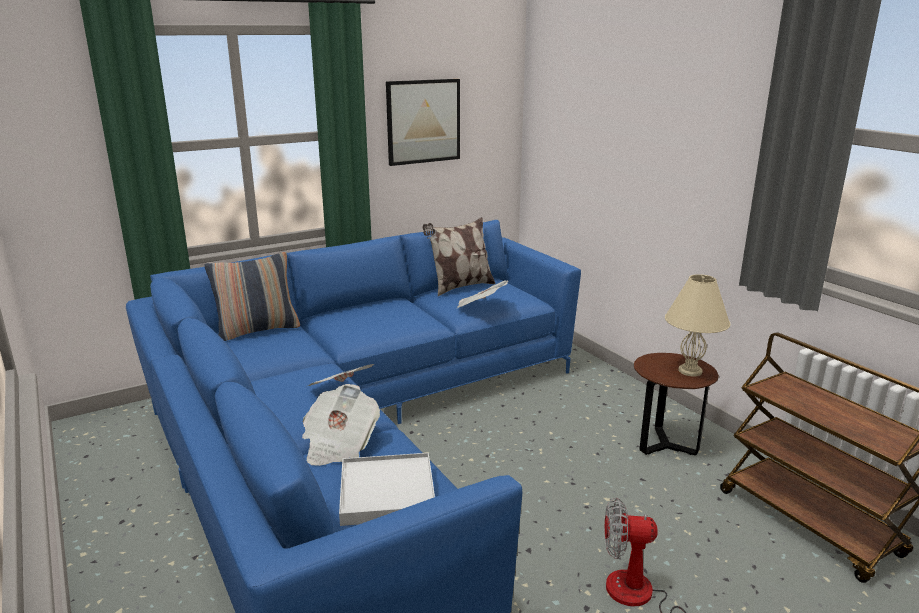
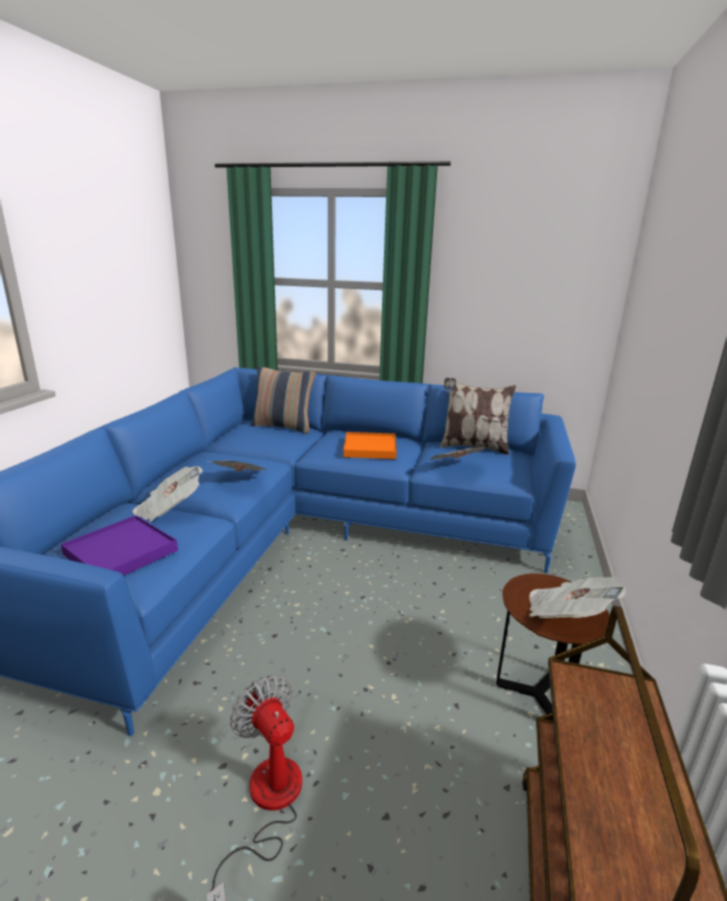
camera: 45 degrees right, 0 degrees up
(387, 318) = (370, 448): none -> orange tray
(387, 493) = (120, 552): white tray -> purple tray
(423, 121) = (497, 285): picture -> none
(689, 371) = (567, 615): beige table lamp -> newspaper

